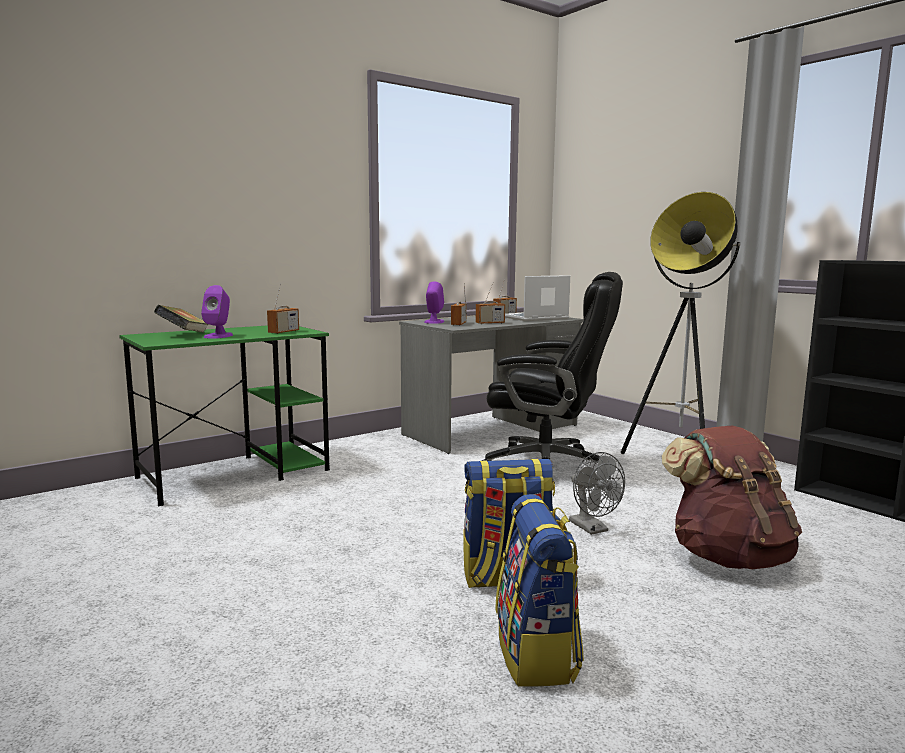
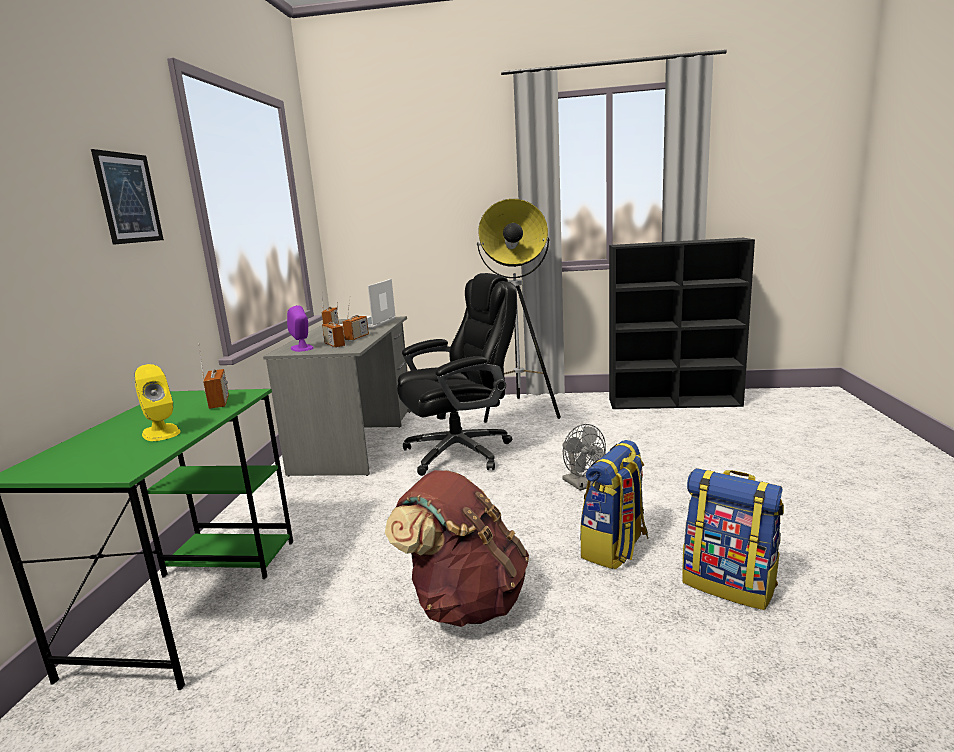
camera: 45 degrees left, 5 degrees up
(183, 335) = (102, 448): book -> none
(218, 336) = (161, 432): purple speaker -> yellow speaker
(294, 176) = (129, 198): none -> picture
(592, 529) = (581, 485): grey fan -> grey fan turned 45 degrees clockwise
(728, 557) = (669, 466): brown backpack -> brown backpack (465, 602)

